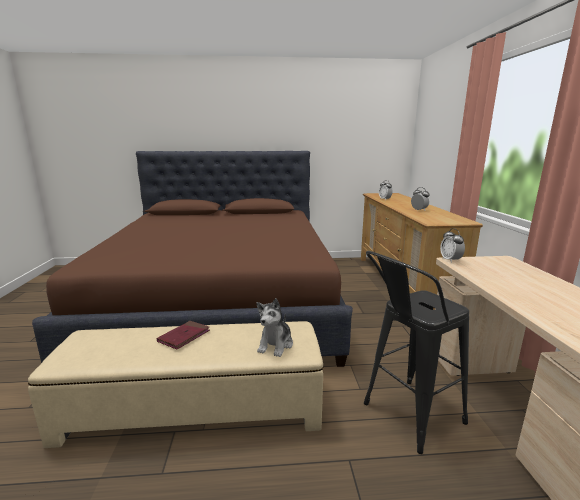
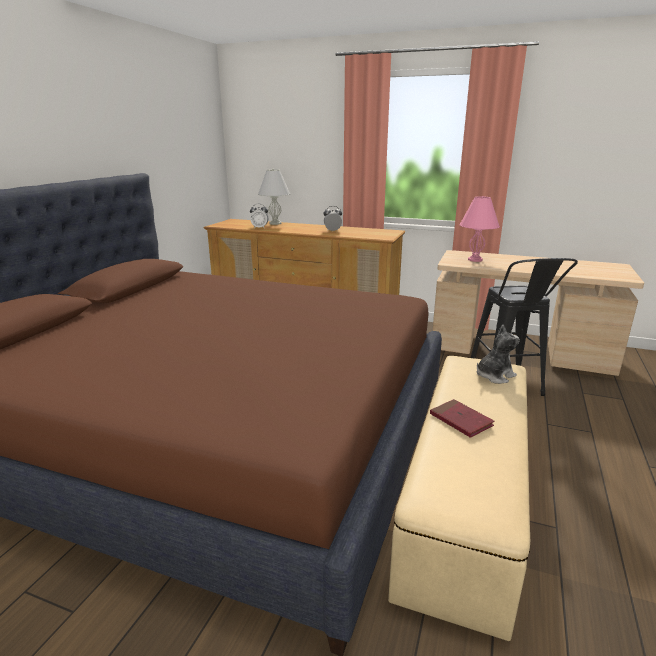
camera: 65 degrees left, 5 degrees up
(276, 344) = (494, 376): plush toy -> plush toy turned 75 degrees counterclockwise
(407, 199) = (275, 223): none -> white table lamp
(450, 260) = (447, 263): alarm clock -> none
(494, 269) = (475, 259): none -> pink table lamp

